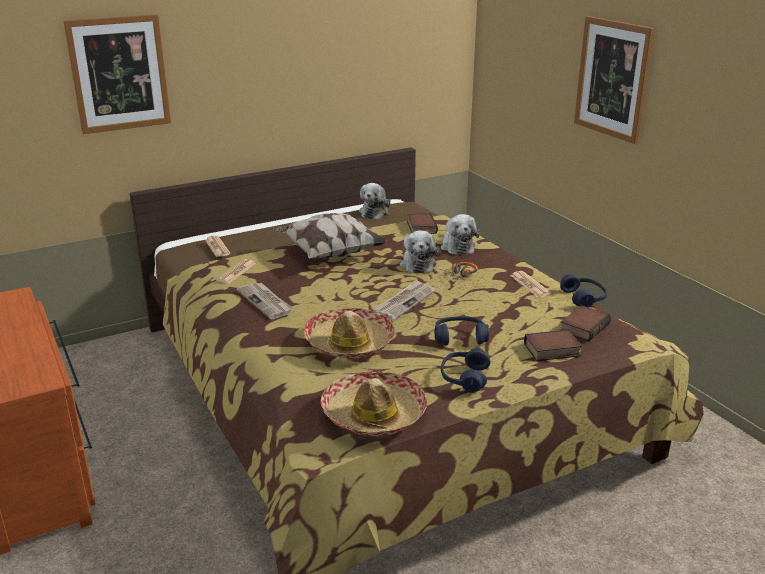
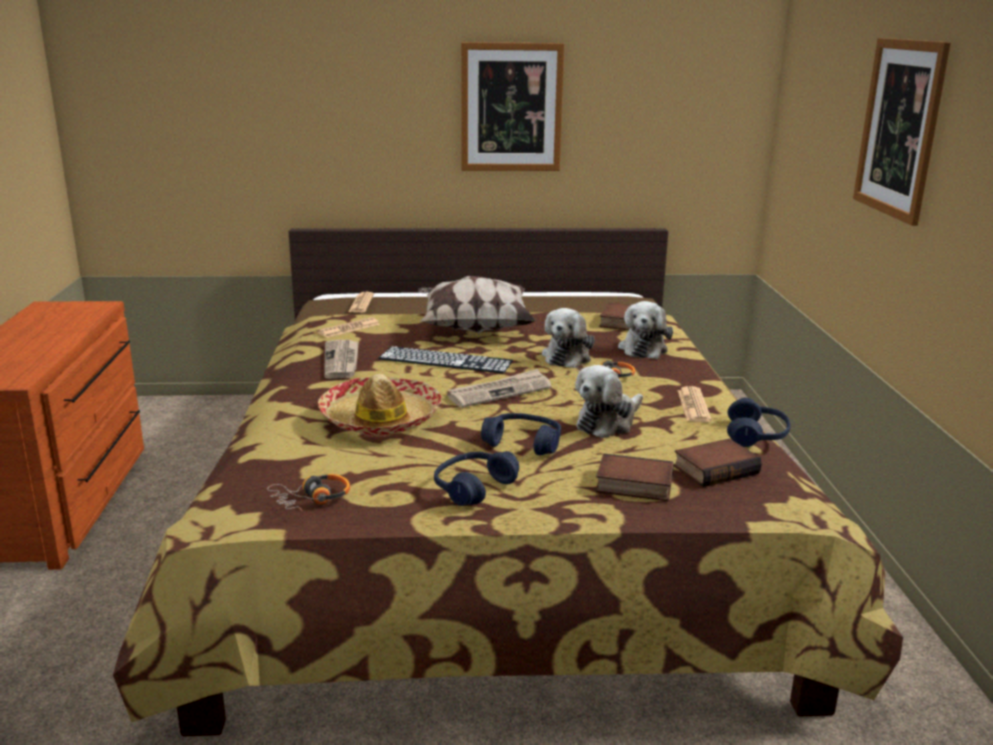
camera: 25 degrees right, 5 degrees down
(119, 74) = (291, 88): picture -> picture (511, 107)
(340, 285) = (445, 360): none -> keyboard
(373, 415) = (312, 500): hat -> headphones
(375, 212) = (587, 301): plush toy -> plush toy (608, 422)

